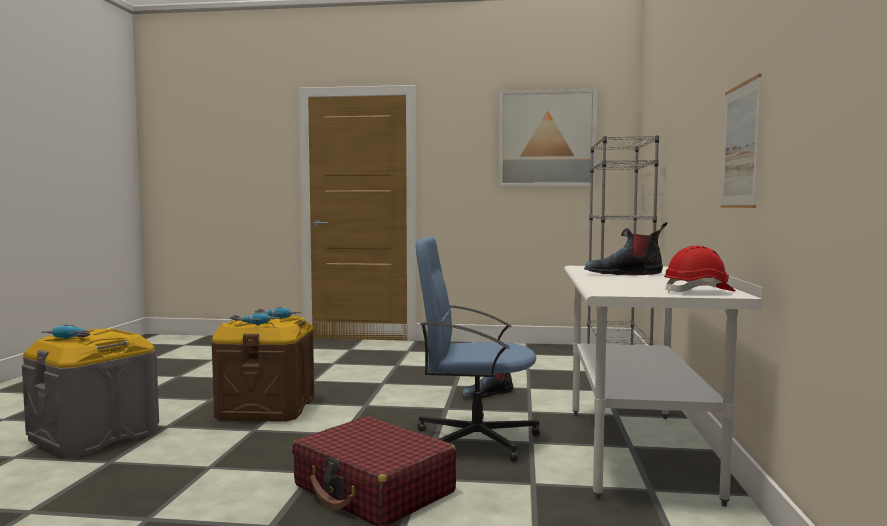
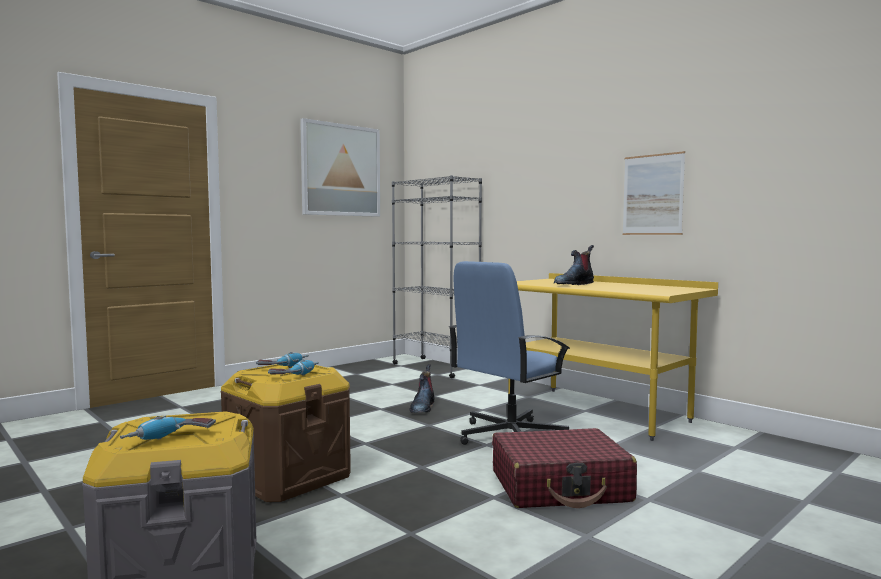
camera: 50 degrees left, 0 degrees up
(637, 452) = (596, 412): white desk -> yellow desk
(699, 292) = (680, 289): red hard hat -> none

